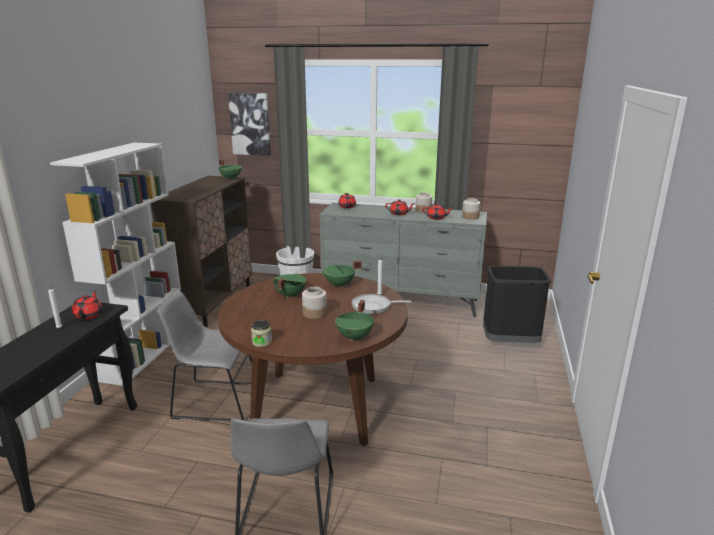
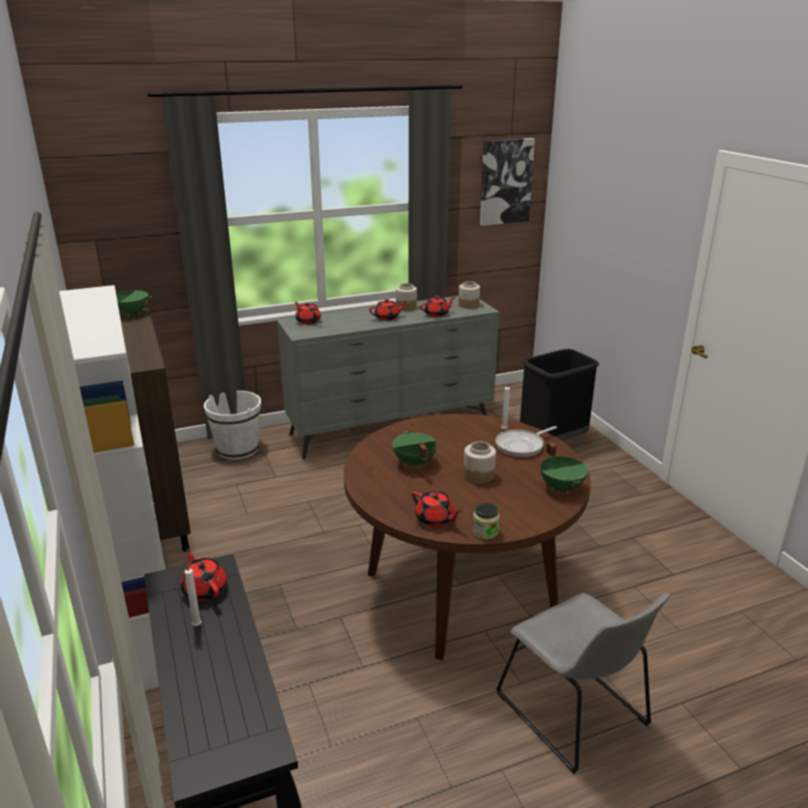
camera: 35 degrees left, 5 degrees up
(213, 400) = (335, 639): grey chair -> none
(247, 326) = (435, 519): none -> red teapot
(250, 124) = (121, 220): picture -> picture (505, 181)
(340, 285) = (445, 431): green cooking pot -> none

